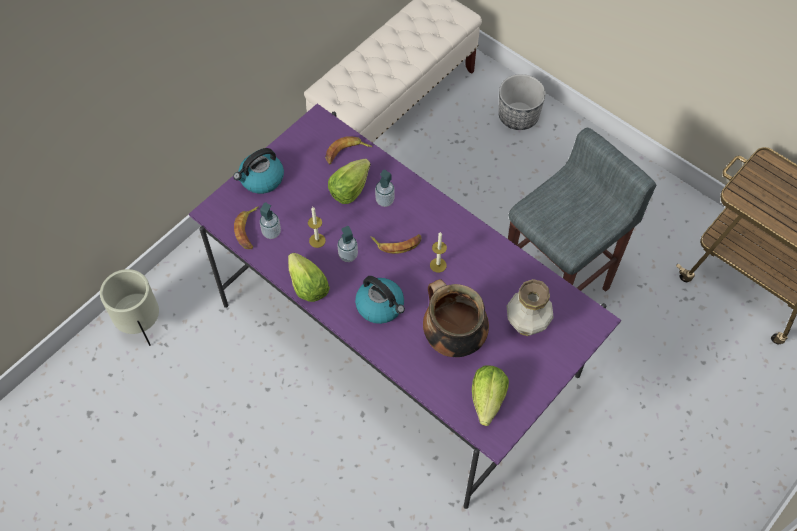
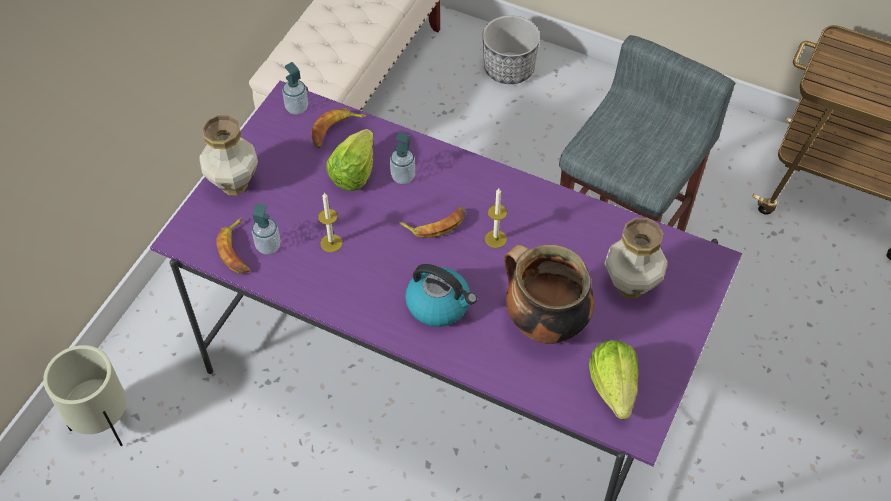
camera: 15 degrees left, 5 degrees down
(261, 179) = (235, 184): kettle -> vase
(307, 286) = (336, 302): lettuce -> none
(348, 255) = (377, 252): soap dispenser -> soap dispenser (297, 108)

